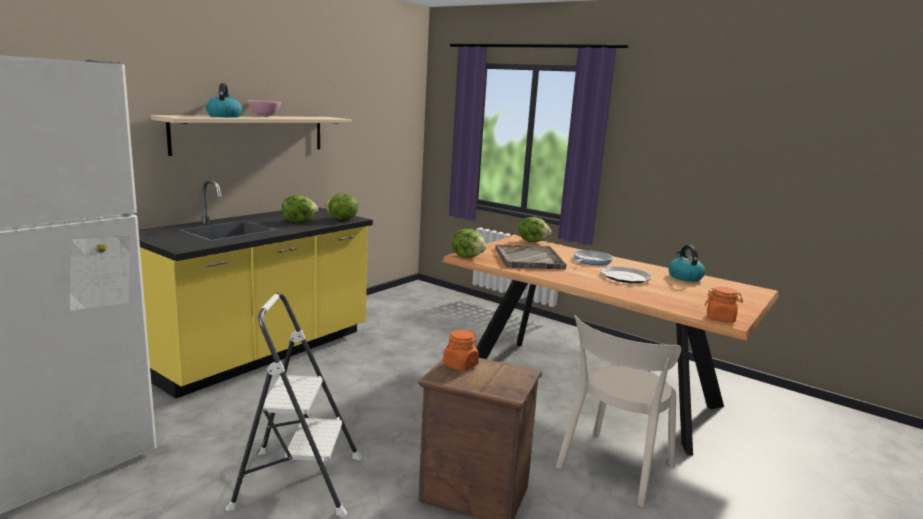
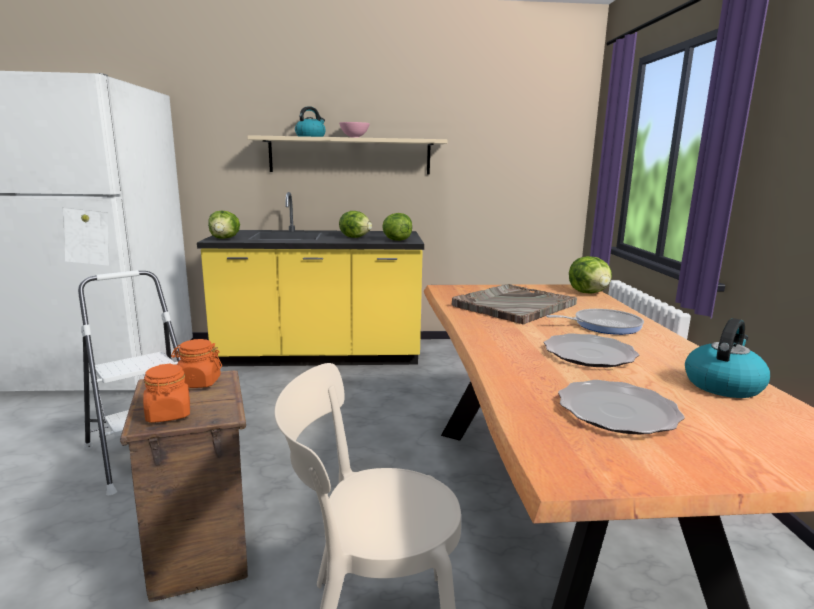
camera: 50 degrees right, 0 degrees up
(468, 256) = (446, 290): lettuce -> lettuce (224, 238)
(690, 297) = (616, 411): none -> plate
(720, 318) = (558, 459): orange jar -> orange jar (169, 414)

